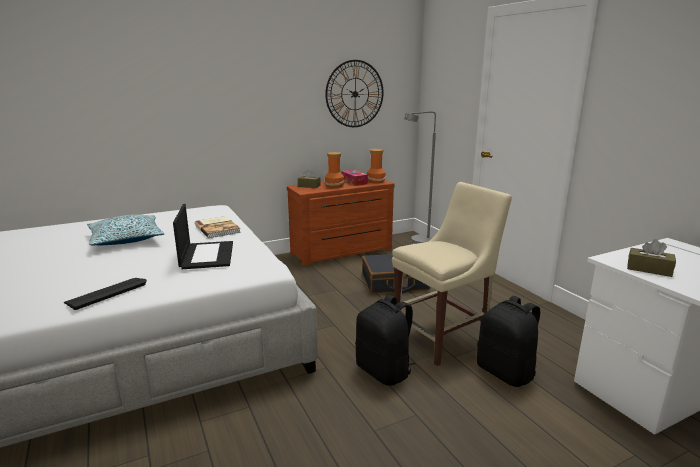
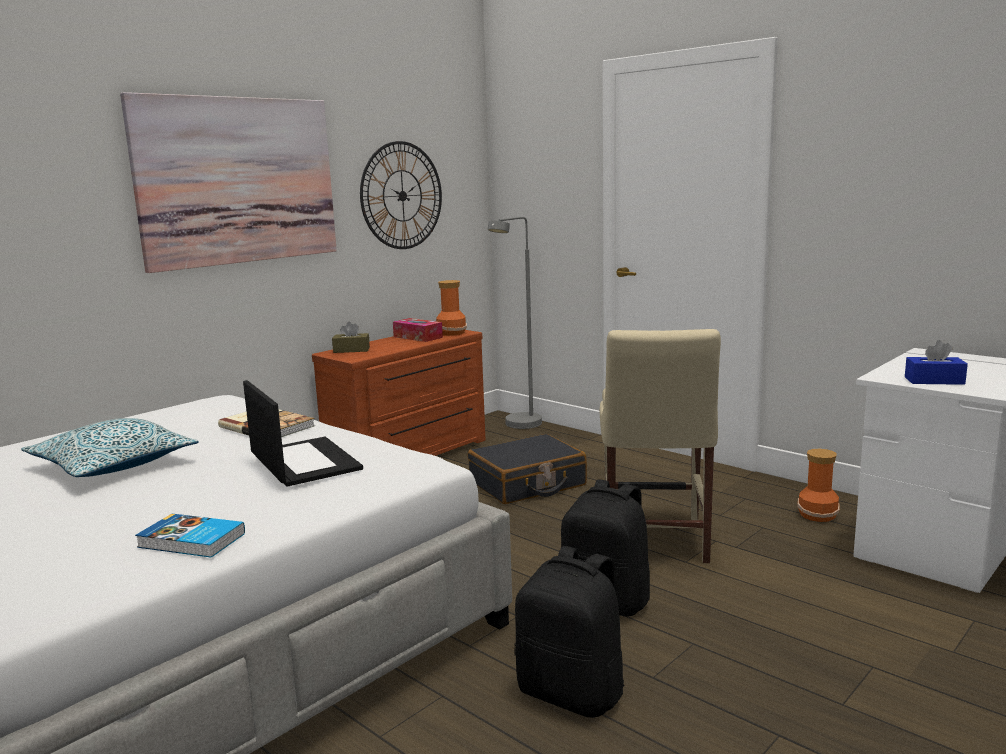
camera: 20 degrees left, 5 degrees down
(106, 293) = (191, 541): keyboard -> book
(246, 82) = (238, 181): none -> picture
(334, 186) = (394, 345): vase -> vase (817, 514)
(443, 338) = (654, 542): beige chair -> beige chair turned 150 degrees clockwise
(506, 372) = (766, 566): black backpack -> black backpack (573, 693)
(649, 269) = (934, 381): brown tissue box -> blue tissue box

